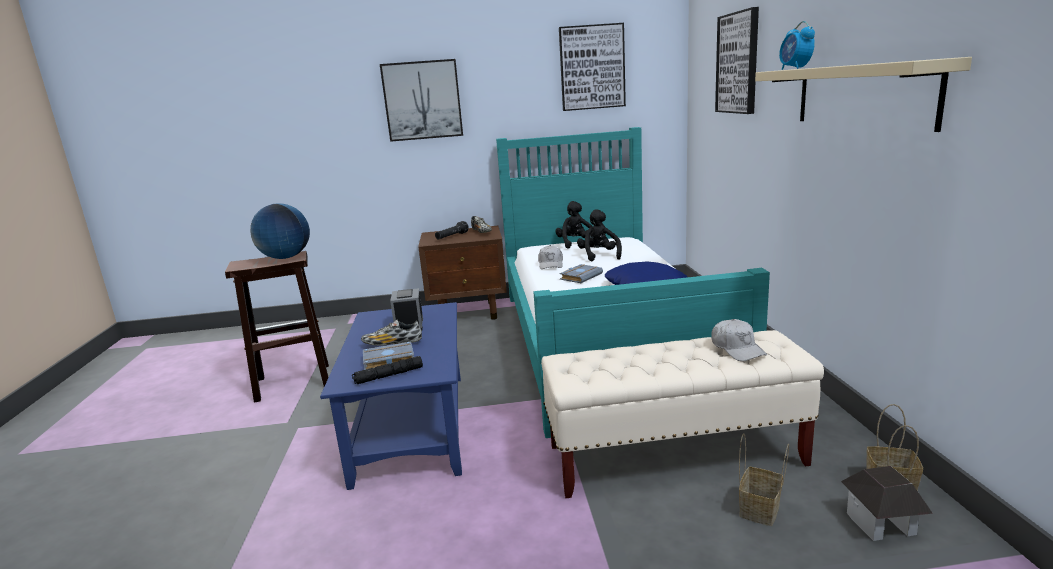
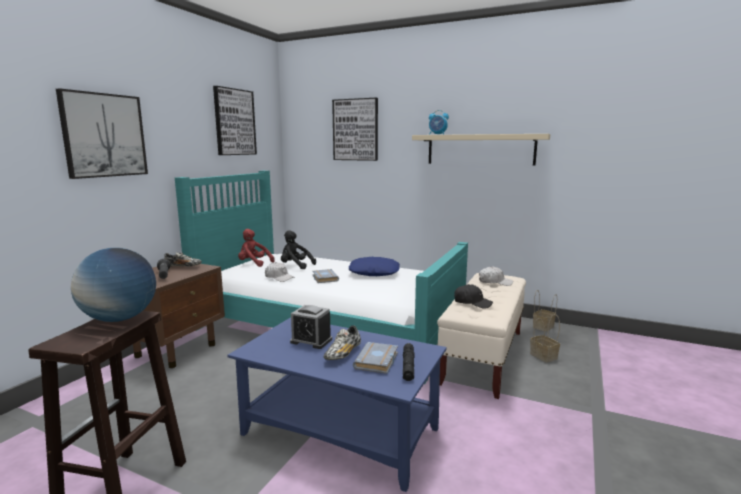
camera: 60 degrees left, 5 degrees down
(575, 244) = (254, 263): black plush toy -> red plush toy
(614, 357) = (472, 303): none -> black cap
(880, 523) = (568, 339): toy house -> none

